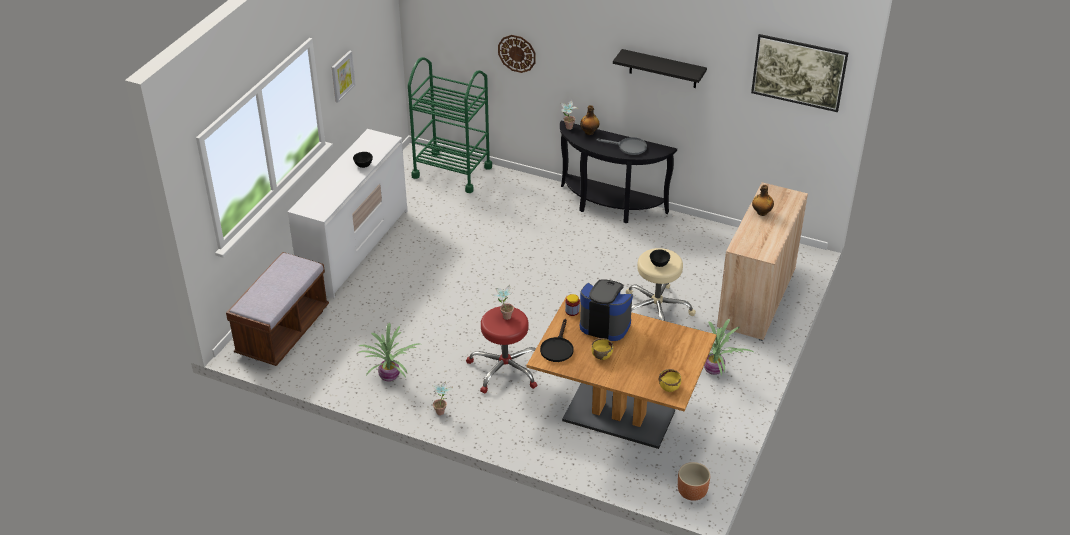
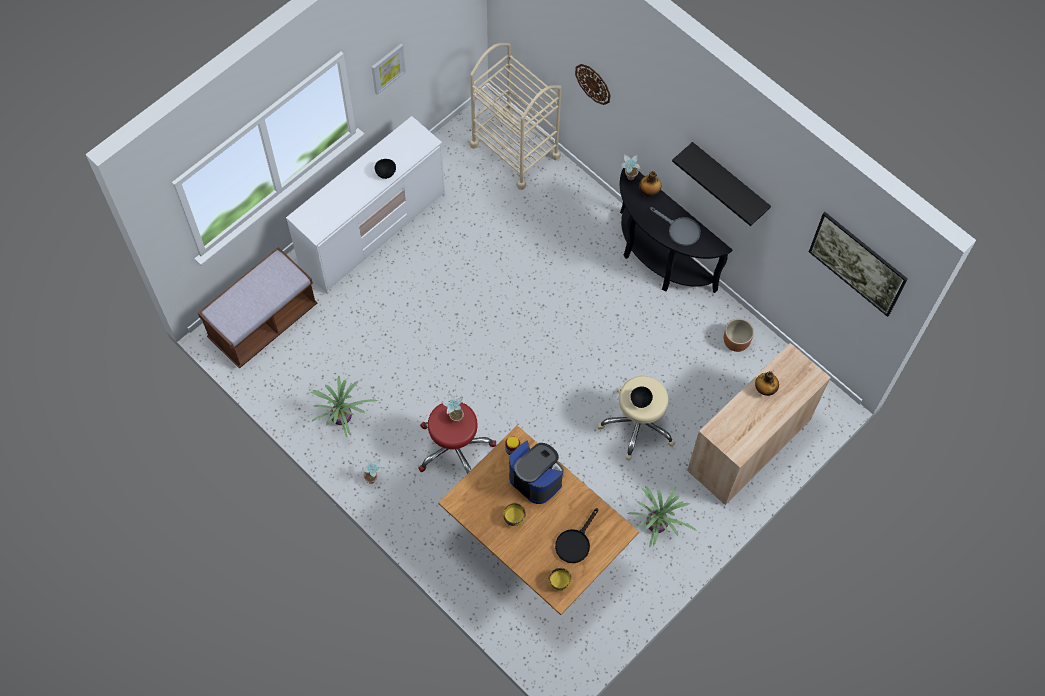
camera: 20 degrees right, 25 degrees up
(452, 172) = (515, 150): green cart -> beige cart
(557, 348) = (476, 492): black frying pan -> black frying pan (575, 542)
(692, 492) = (562, 664): brown planter -> brown planter (736, 342)

